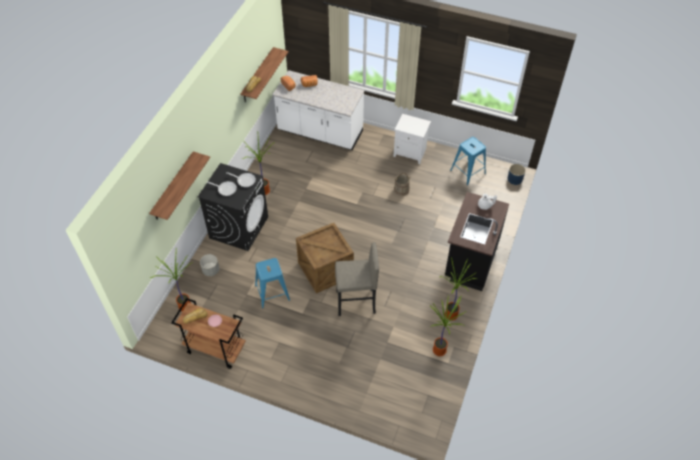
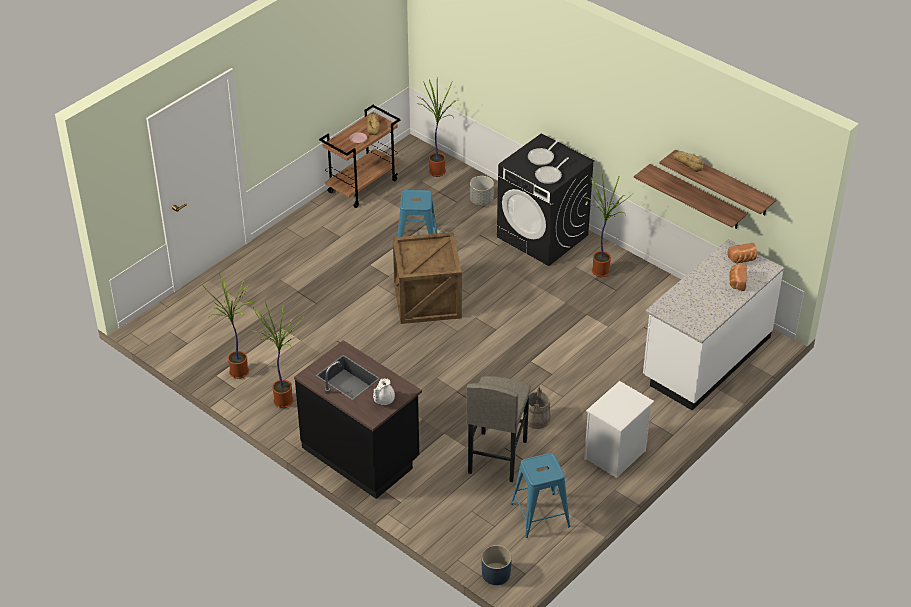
camera: 110 degrees right, 10 degrees down
(173, 187) = (517, 69): shelf -> shelf (696, 197)
(356, 302) = (358, 315): grey stool -> grey stool (496, 457)

